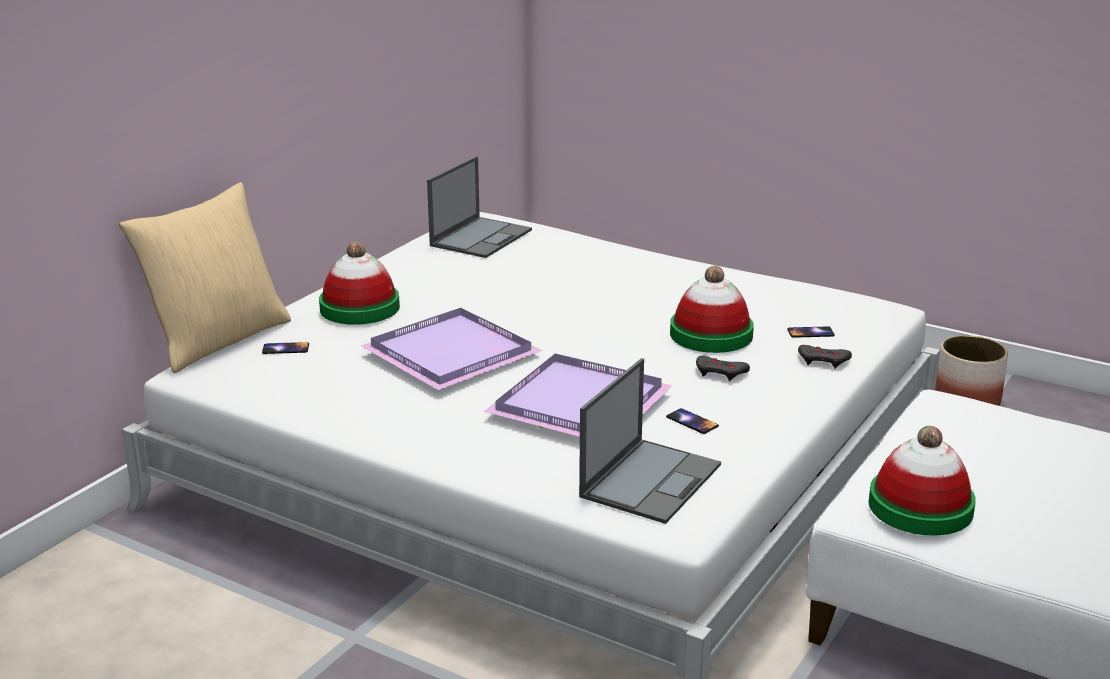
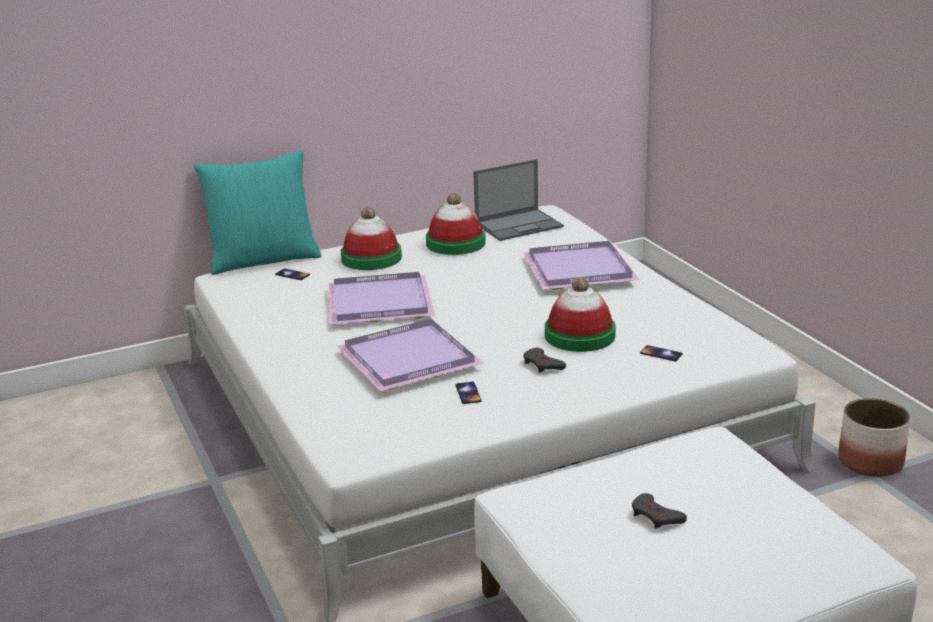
camera: 35 degrees right, 0 degrees up
(217, 340) = (263, 259): beige pillow -> turquoise pillow
(613, 269) = (580, 269): none -> purple tray
(651, 480) = (380, 423): laptop -> none
(823, 360) = (636, 377): grey game controller -> grey game controller (656, 516)
(920, 507) = (557, 507): hat -> hat (455, 243)

